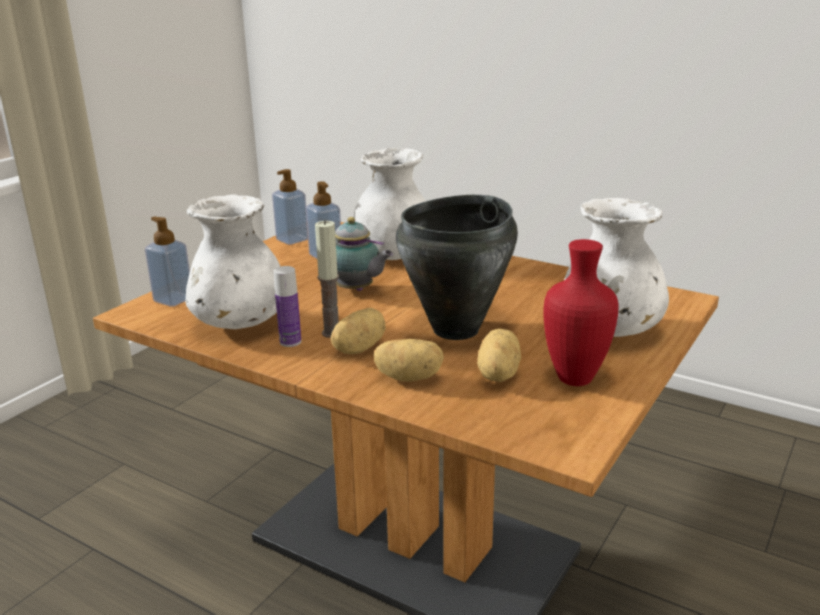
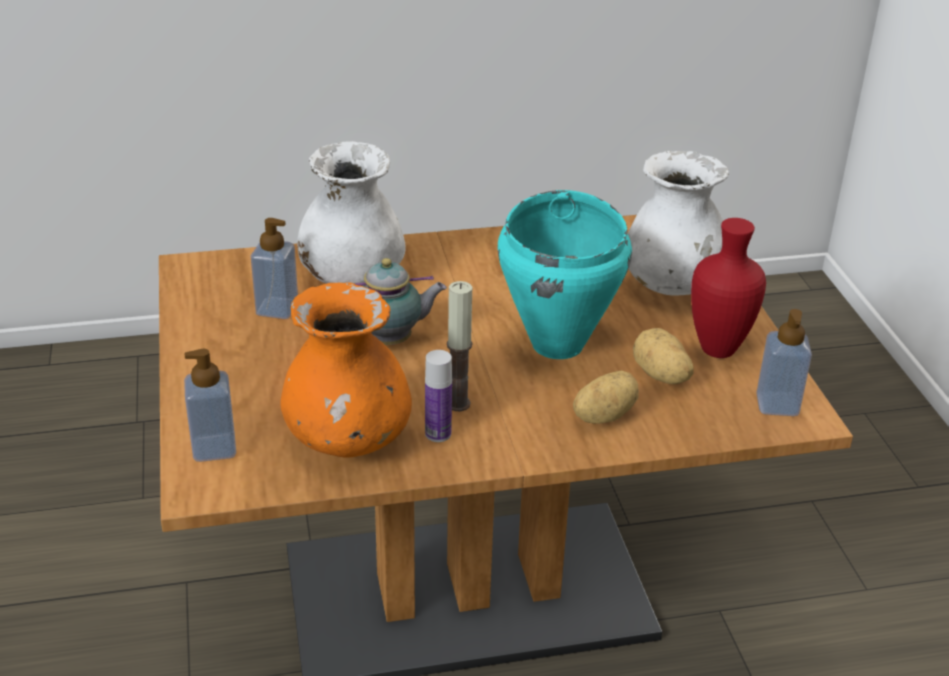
camera: 45 degrees left, 10 degrees up
(239, 323) = (348, 439): white vase -> orange vase
(292, 240) = (195, 302): soap dispenser -> soap dispenser (777, 404)
(358, 349) = (511, 409): potato -> none
(457, 329) = (558, 344): black cooking pot -> turquoise cooking pot

